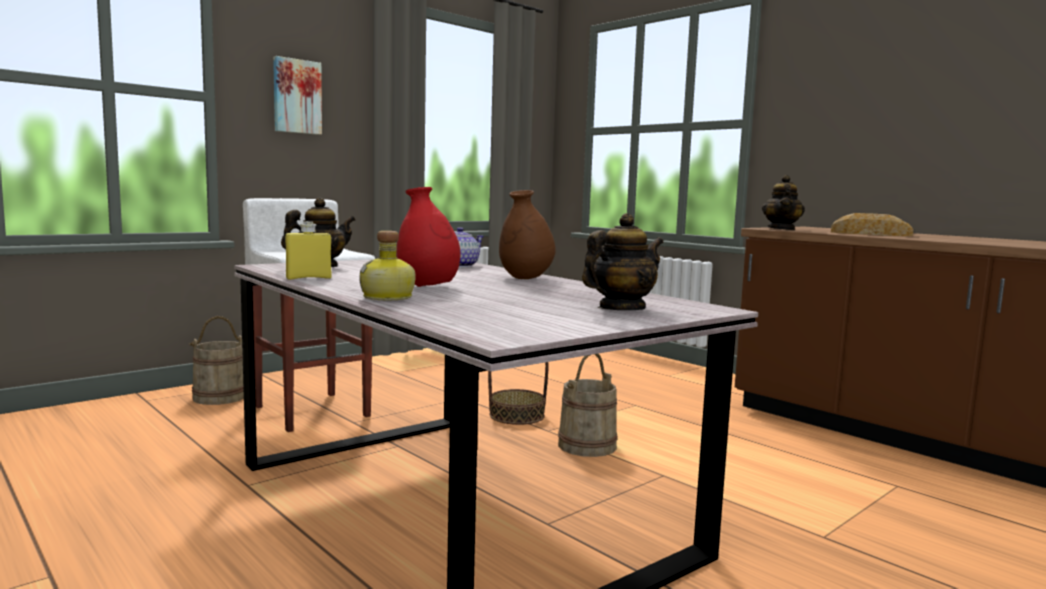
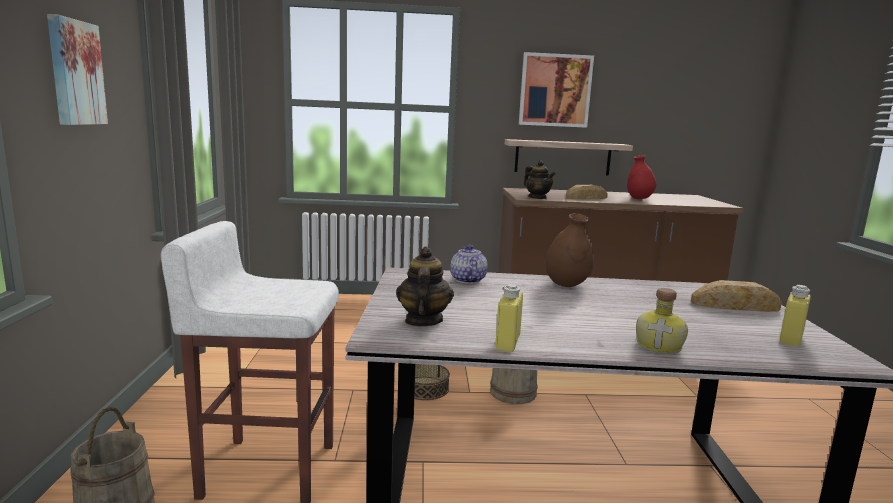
camera: 50 degrees left, 5 degrees up
(428, 287) = (599, 320): red vase -> red vase (639, 199)
(530, 322) = (791, 339): none -> yellow bottle
(621, 309) = (735, 305): teapot -> bread
(890, 80) = (555, 90): none -> picture
(901, 182) = (563, 157): none -> shelf

